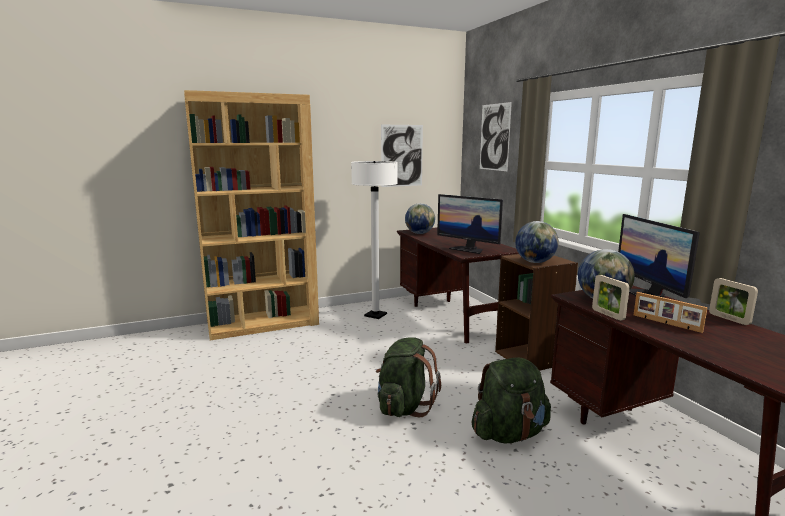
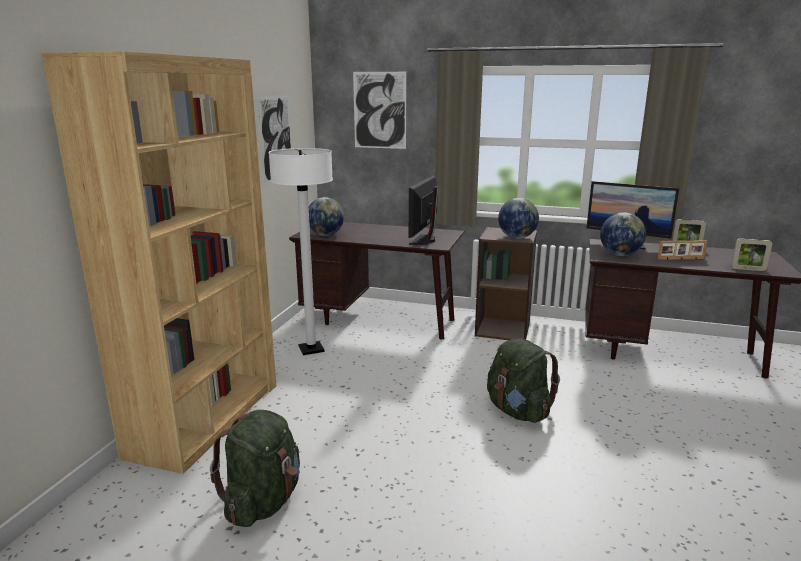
camera: 50 degrees left, 5 degrees up
(468, 249) = (424, 240): monitor -> monitor turned 120 degrees clockwise
(509, 433) = (602, 388): green backpack -> green backpack (263, 502)
(608, 315) = (651, 263): picture frame -> picture frame (748, 269)

